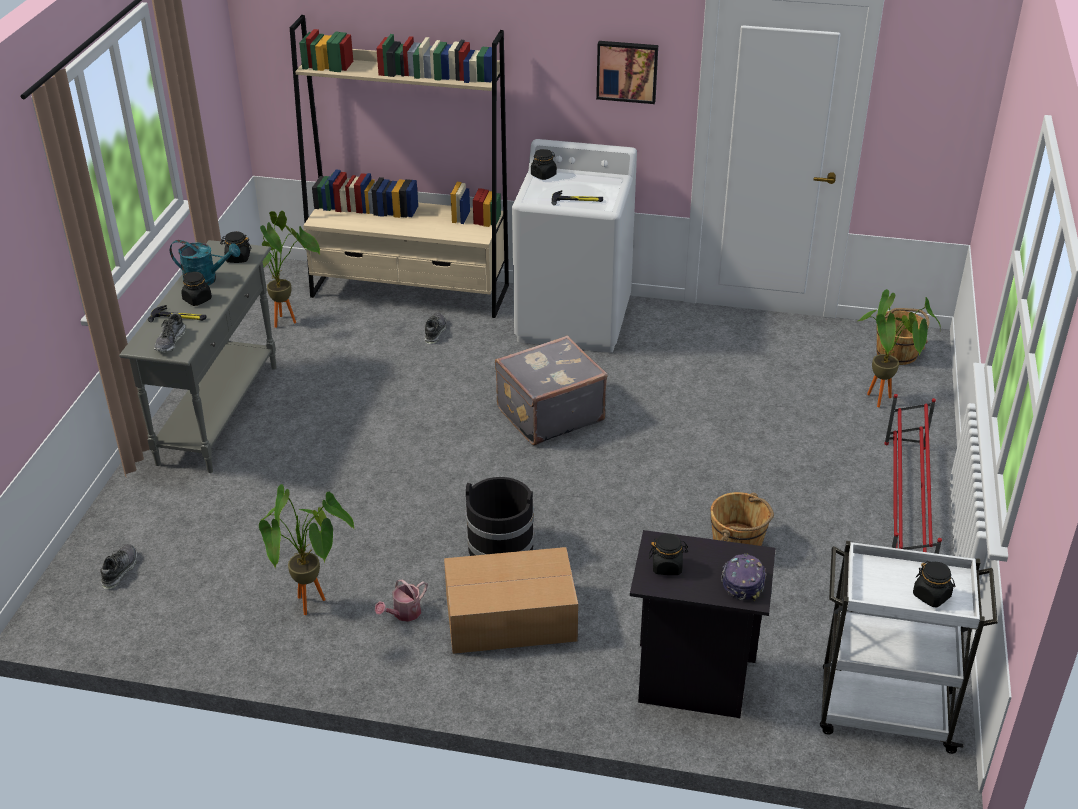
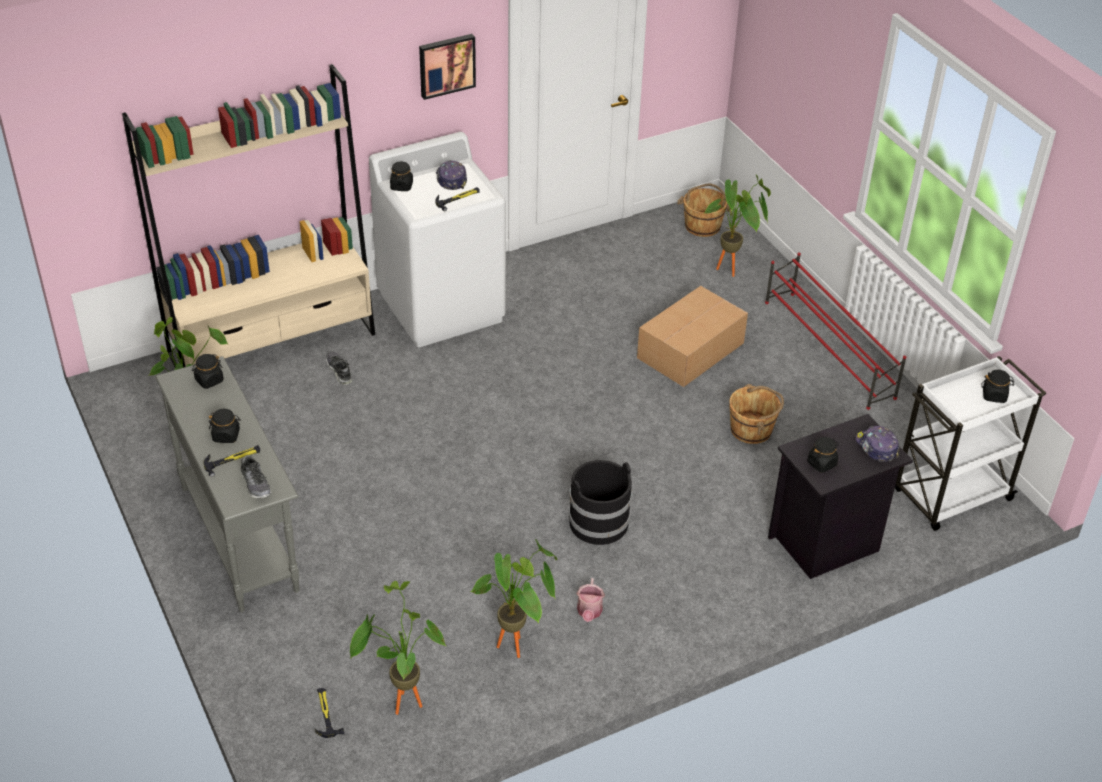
camera: 40 degrees left, 5 degrees up
(119, 570) = (325, 714): shoe -> hammer
(178, 594) = (400, 702): none -> potted plant
(206, 280) = (208, 414): turquoise watering can -> none
(508, 617) = (663, 571): cardboard box -> cardboard box (689, 351)
(548, 413) = (512, 397): grey suitcase -> none
(591, 185) = (451, 179): none -> cap

